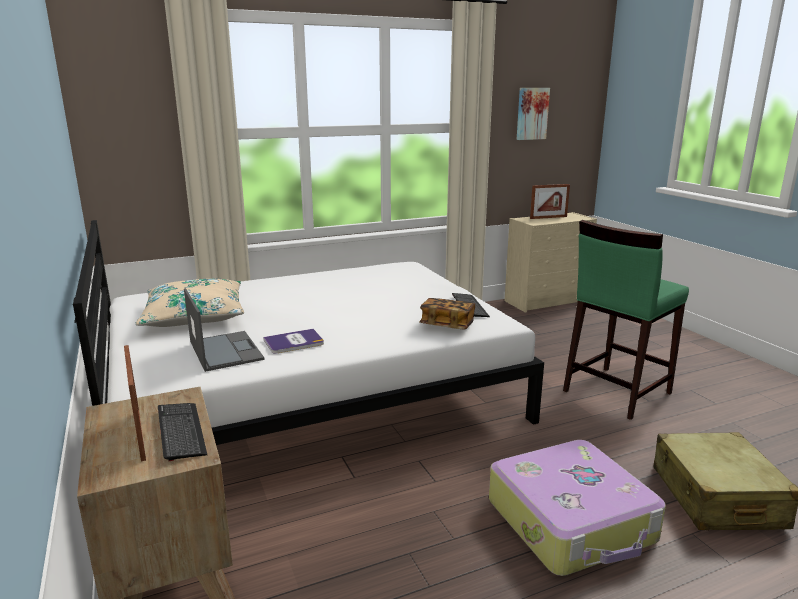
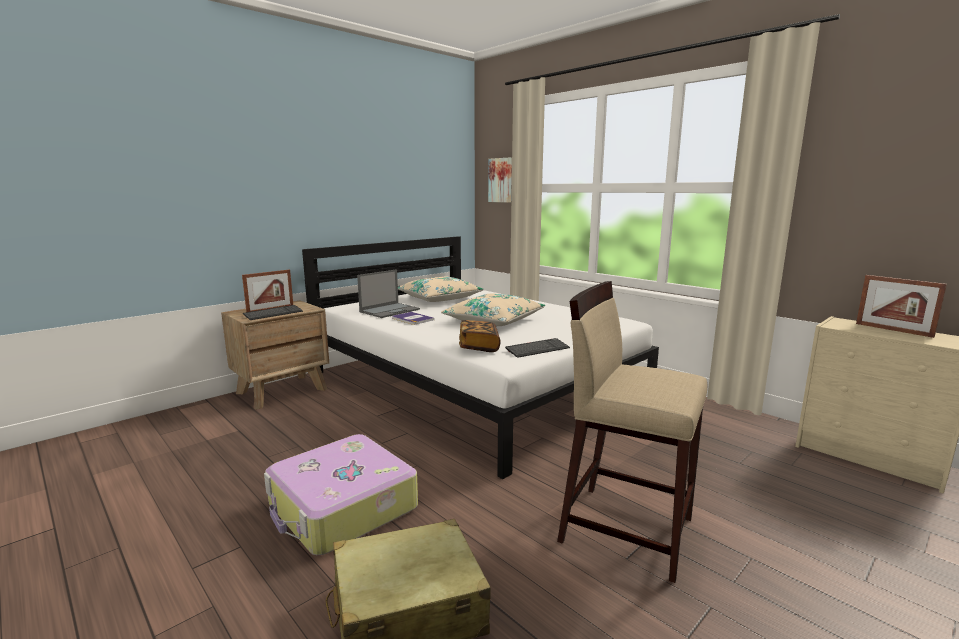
camera: 70 degrees right, 5 degrees down
(348, 306) = (494, 320): none -> beige pillow
(531, 113) = (901, 169): picture -> picture (501, 180)
(615, 392) = (625, 528): green stool -> beige stool

